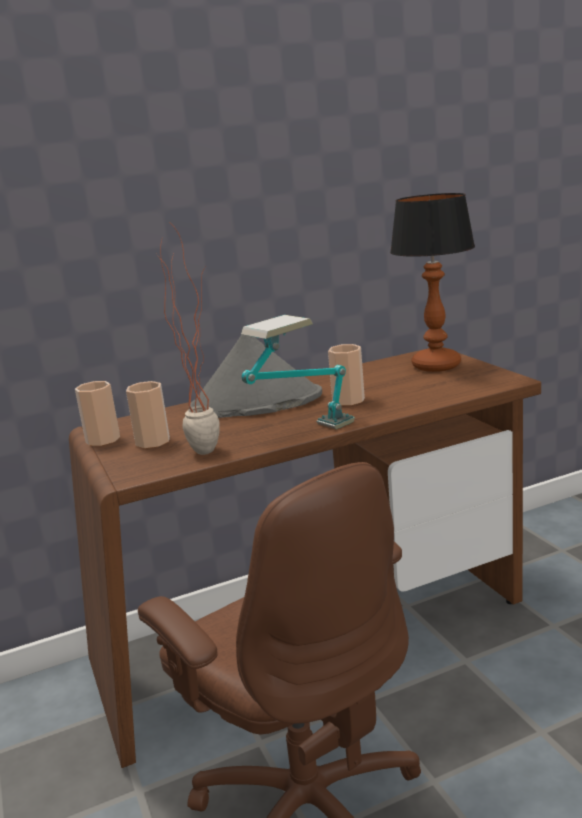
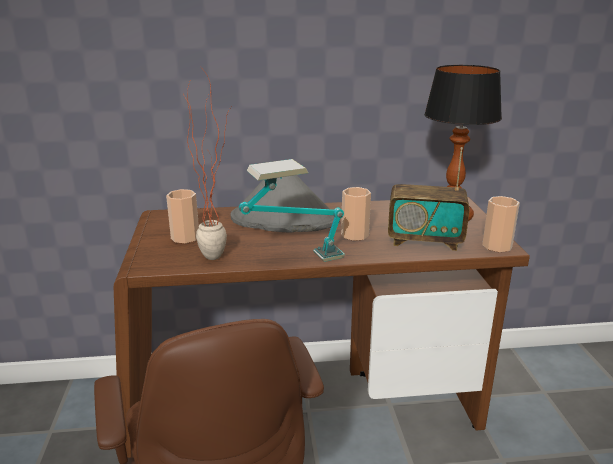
camera: 15 degrees right, 5 degrees up
(103, 440) = (154, 226): cup -> cup (497, 246)
(427, 390) = (424, 240): none -> radio

